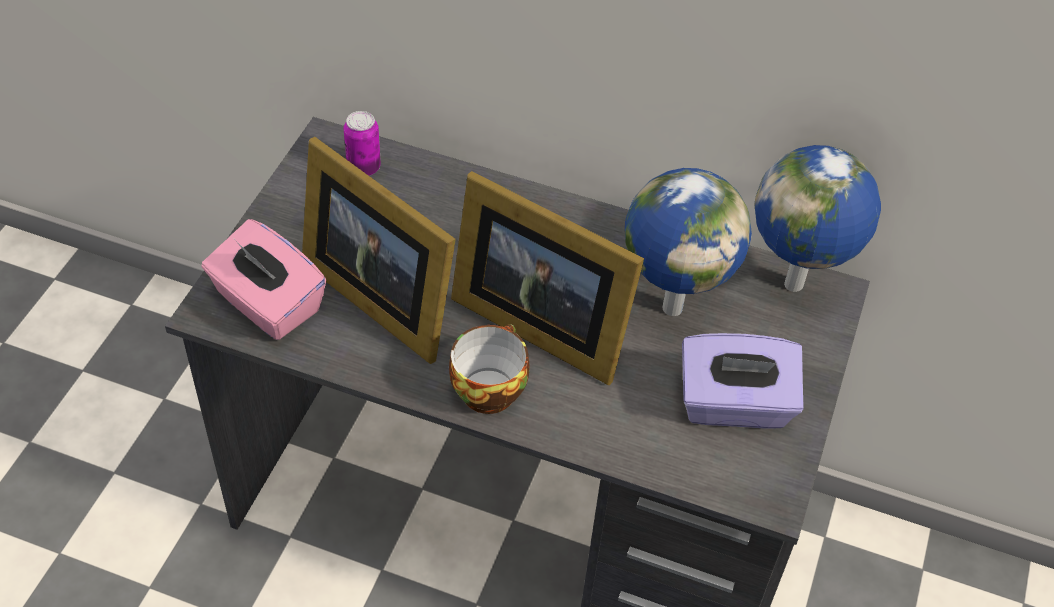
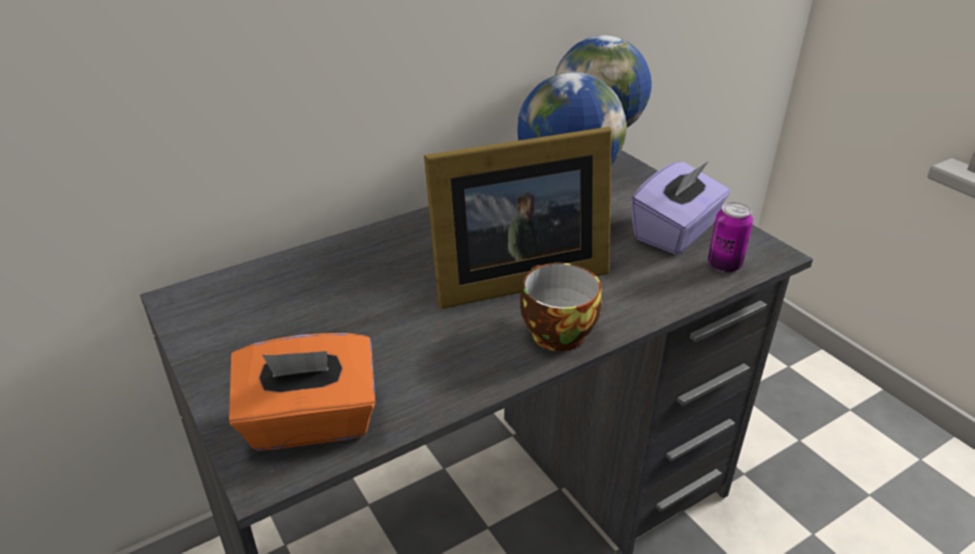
camera: 50 degrees left, 15 degrees down
(267, 304) = (310, 423): pink tissue box -> orange tissue box
(364, 167) = (239, 292): can -> can (724, 265)
(380, 293) = (387, 345): picture frame -> none

